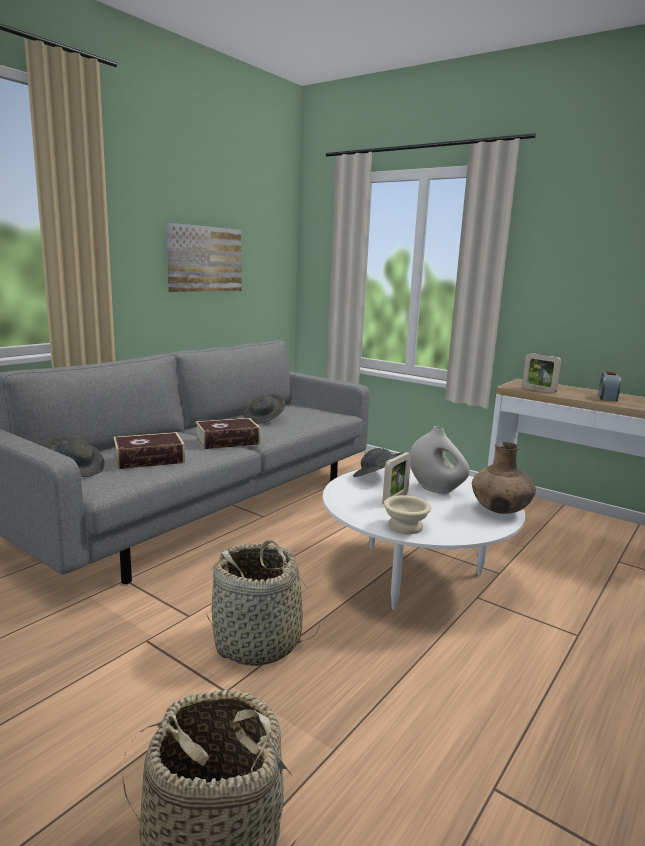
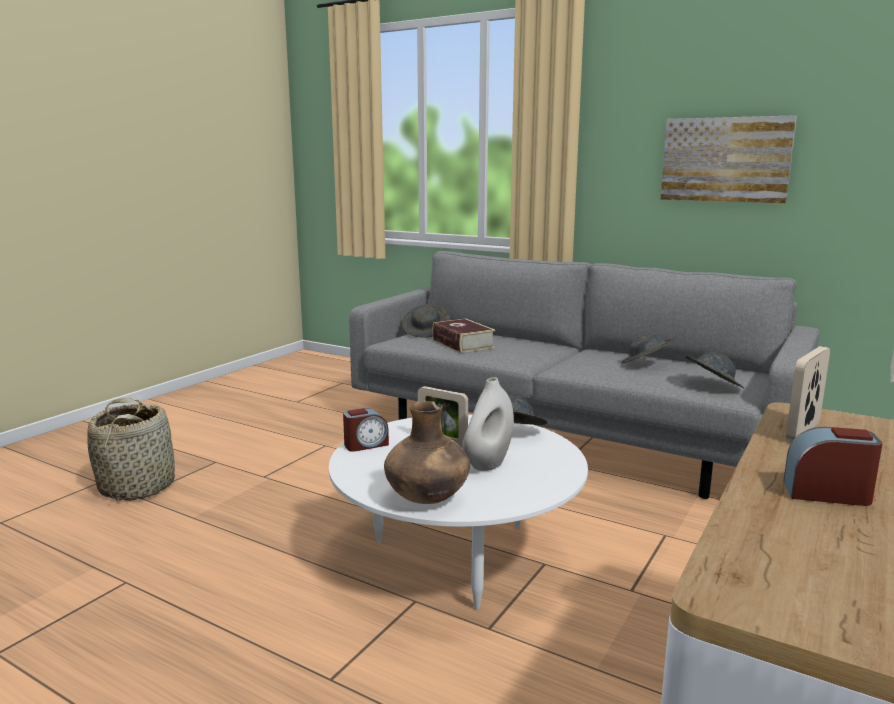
camera: 85 degrees right, 0 degrees up
(227, 441) = (541, 359): book -> none
(258, 643) = (320, 481): basket -> none
(319, 415) = (712, 386): none -> grey hat
(404, 526) = (366, 445): beige bowl -> alarm clock

